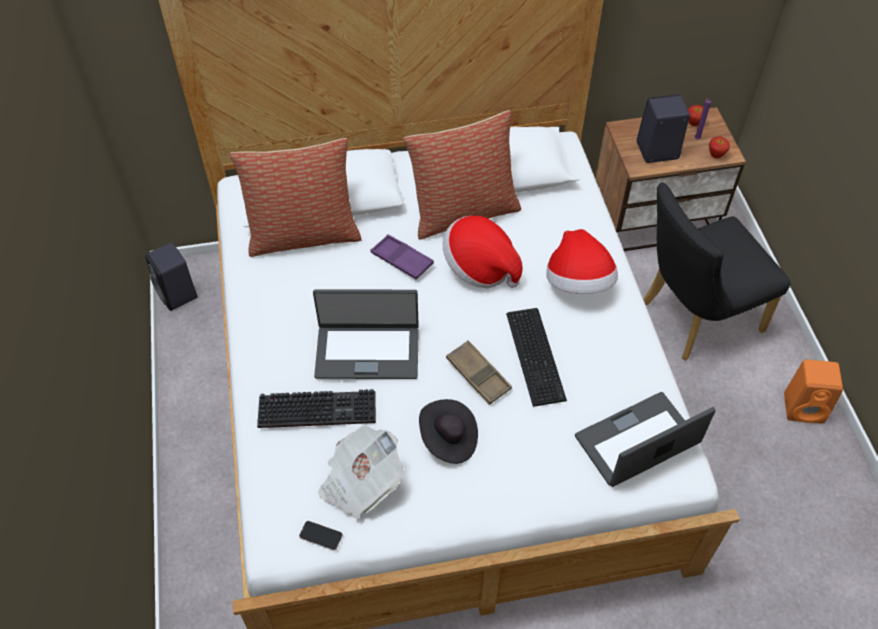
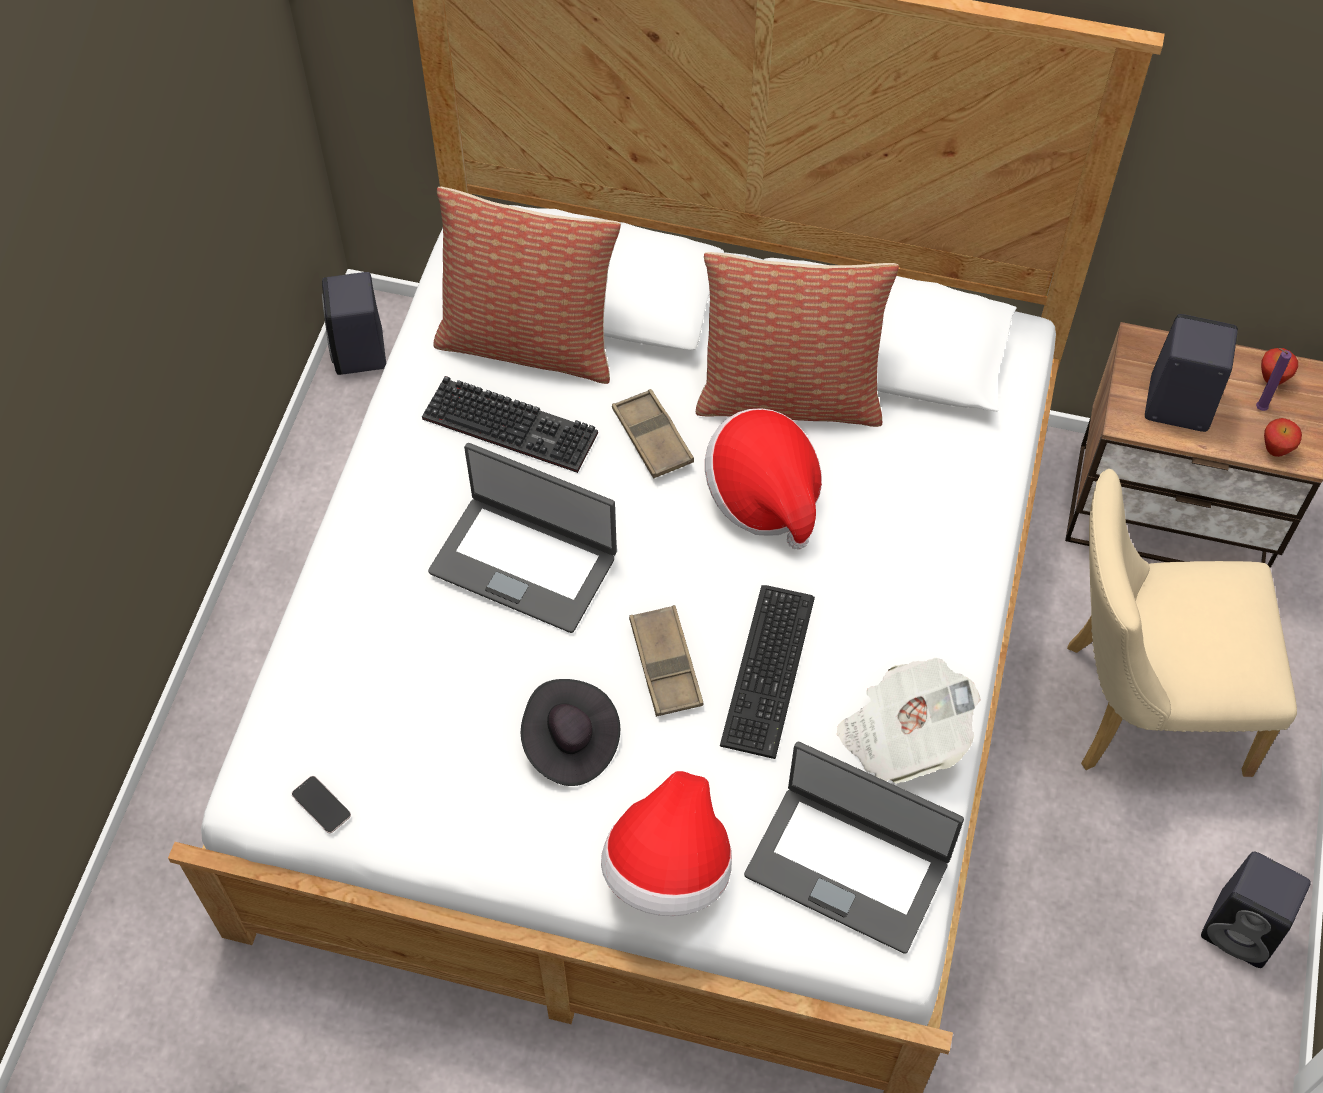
camera: 25 degrees right, 5 degrees up
(319, 408) = (411, 620): keyboard -> keyboard (514, 425)
(360, 482) = (412, 752): newspaper -> newspaper (903, 736)
(402, 260) = (652, 438): purple tray -> brown tray
(578, 283) = (904, 581): hat -> hat (669, 868)
(638, 441) = (848, 866): laptop -> laptop turned 150 degrees counterclockwise
(692, 319) = (1140, 706): black chair -> beige chair
(805, 407) = (1243, 930): orange speaker -> black speaker

